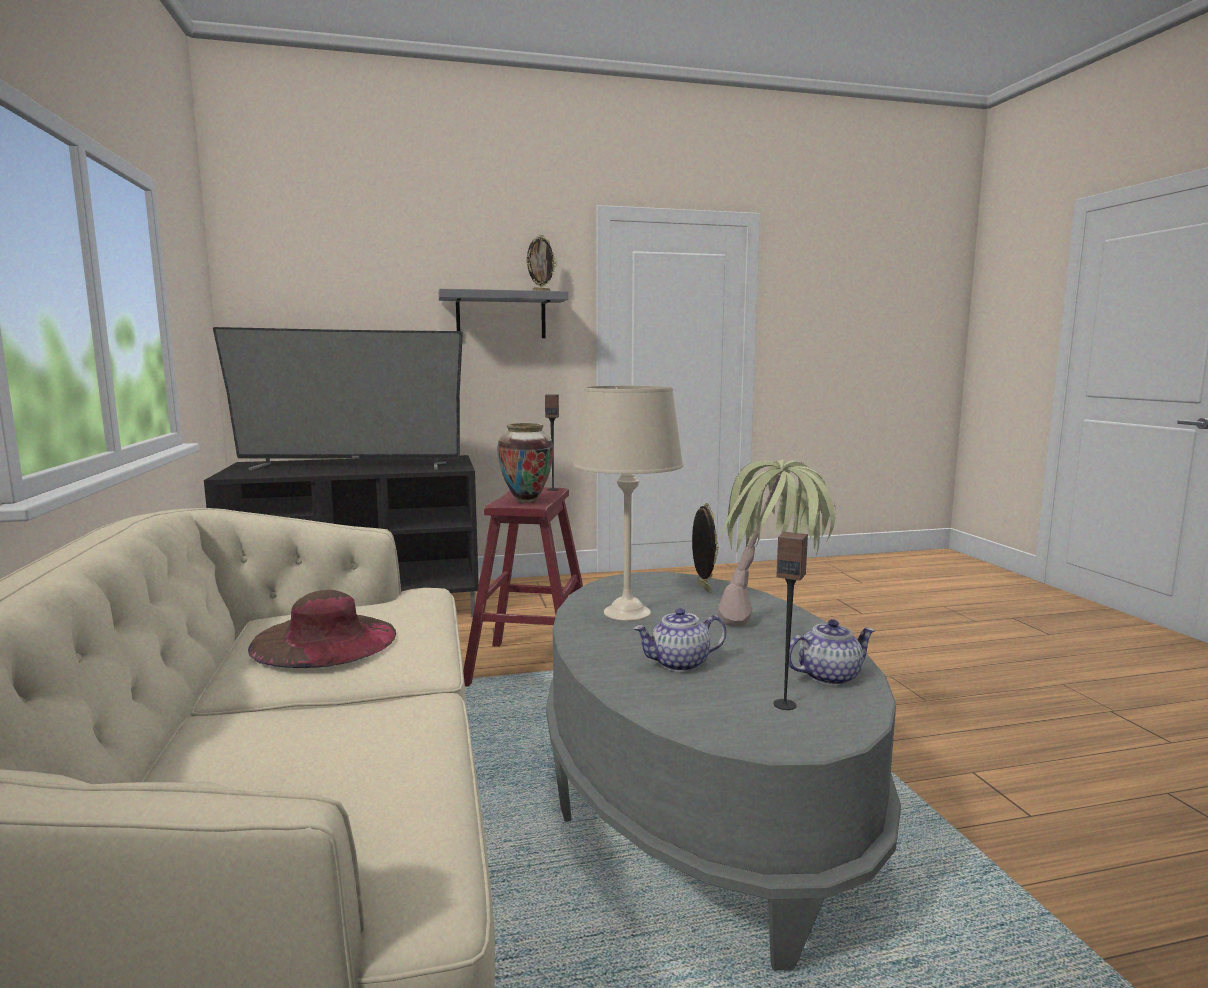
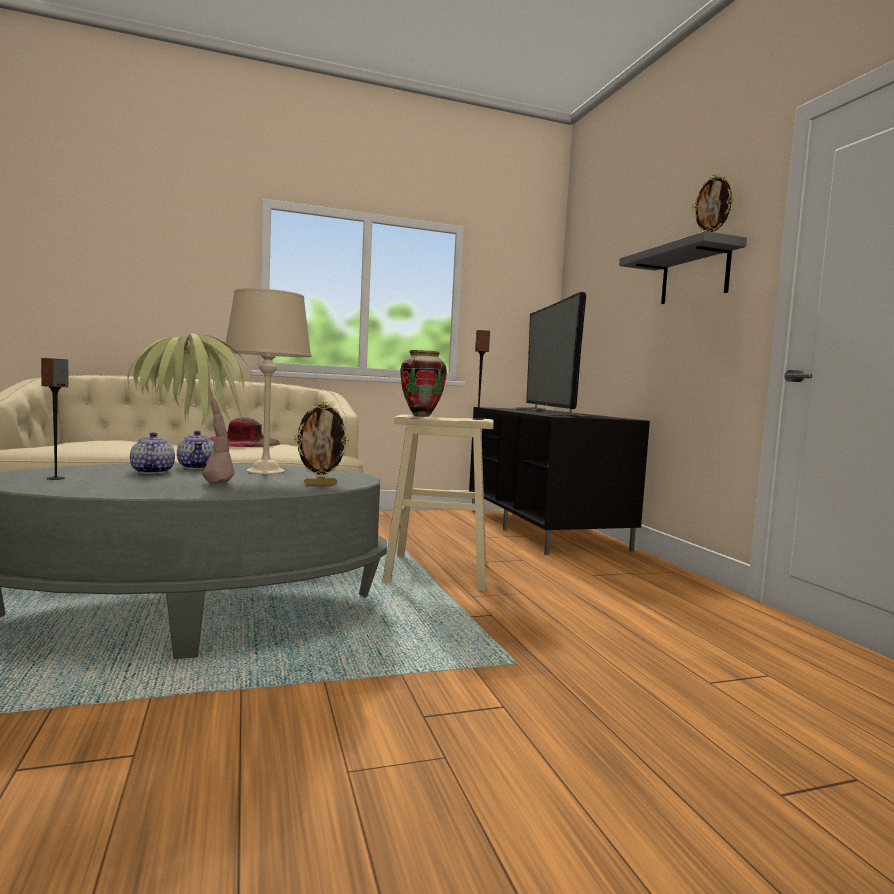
camera: 85 degrees right, 5 degrees down
(532, 667) = (438, 571): red stool -> beige stool
(829, 676) = (81, 487): teapot -> teapot (198, 467)

